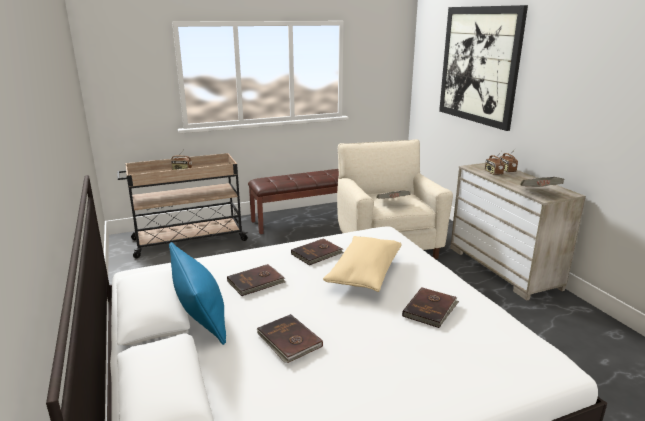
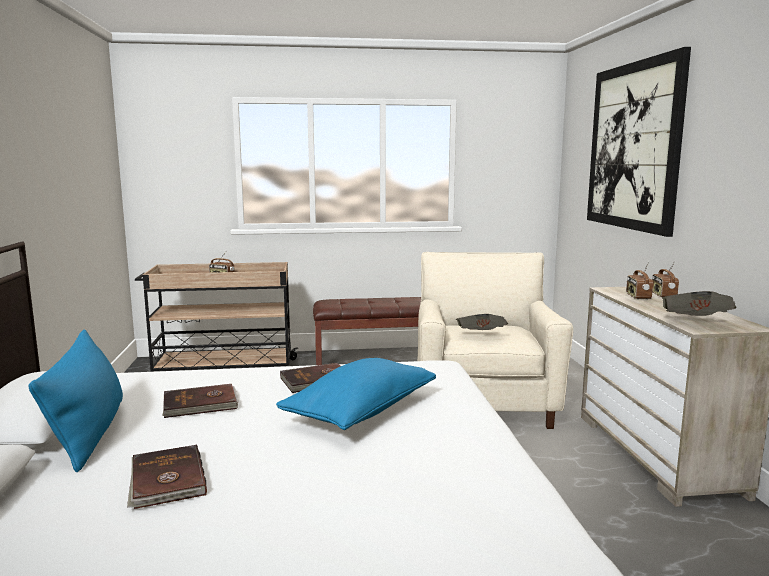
camera: 15 degrees right, 10 degrees down
(364, 274) = (361, 412): beige pillow -> blue pillow
(430, 309) = (419, 468): brown book -> none

